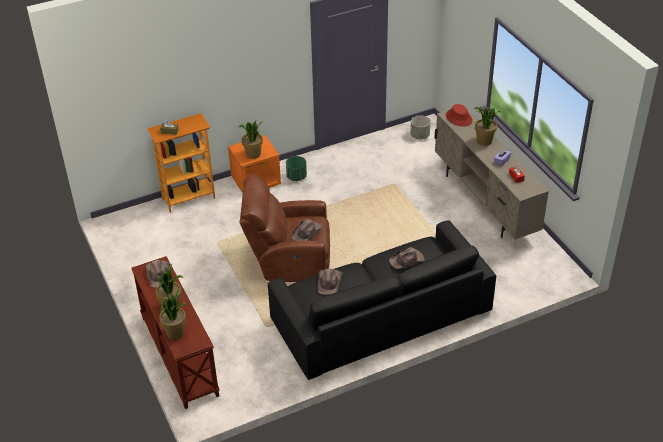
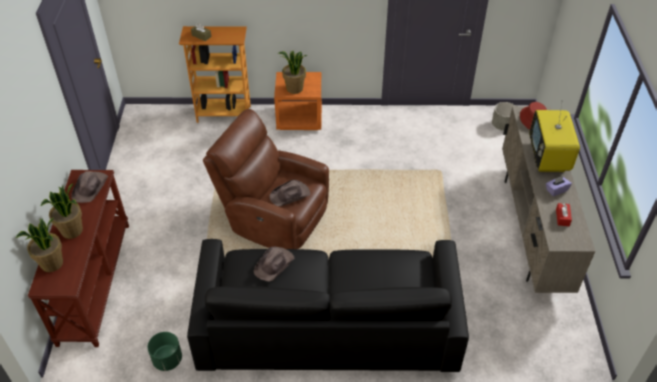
camera: 25 degrees right, 5 degrees up
(296, 177) = (342, 128): green planter -> green planter (167, 360)
(407, 260) = (378, 272): brown hat -> none
(484, 141) = (548, 158): potted plant -> television

